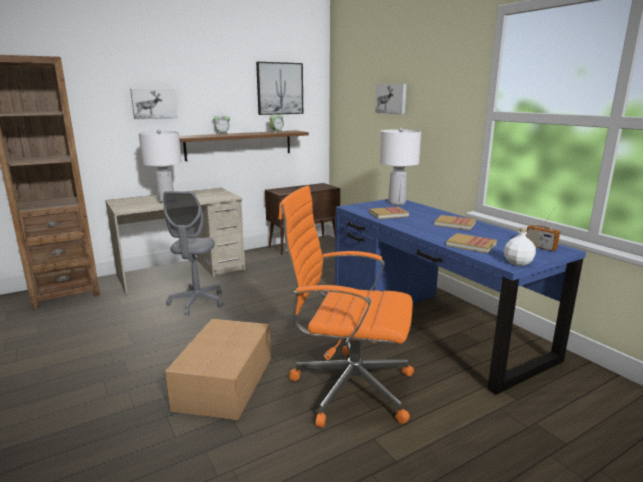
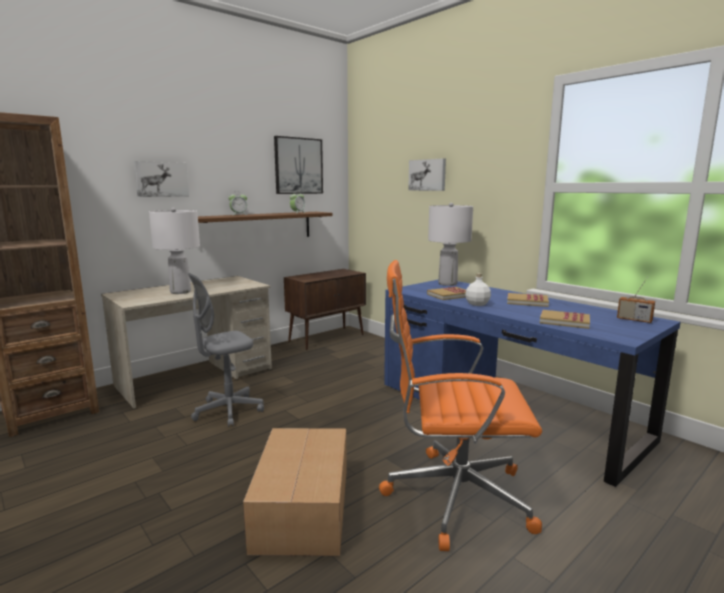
camera: 10 degrees left, 5 degrees down
(197, 302) = (228, 411): grey office chair -> grey office chair turned 60 degrees clockwise
(518, 262) = (629, 336): white bottle -> white bottle (477, 304)

